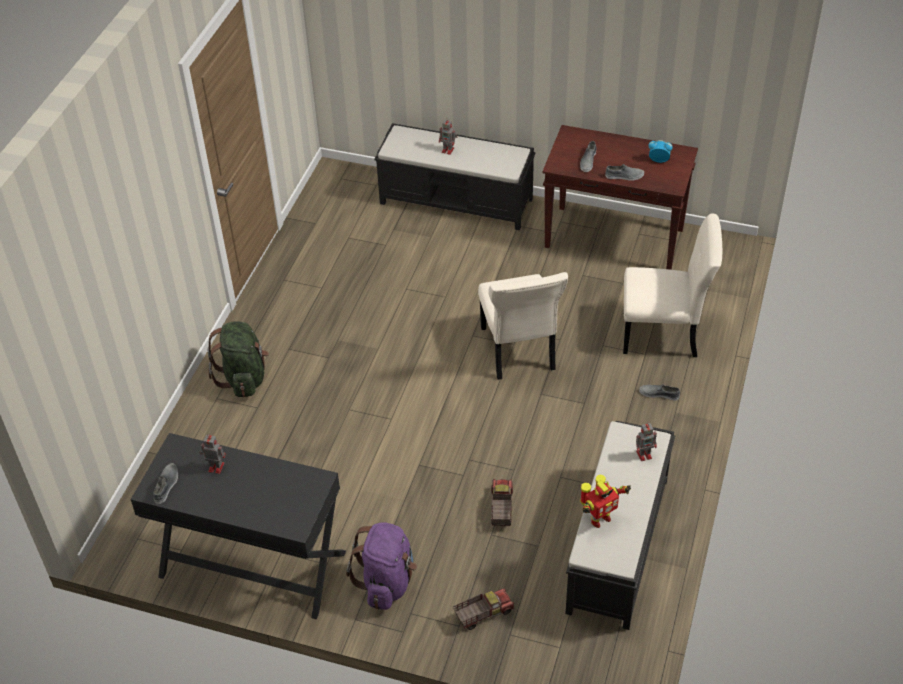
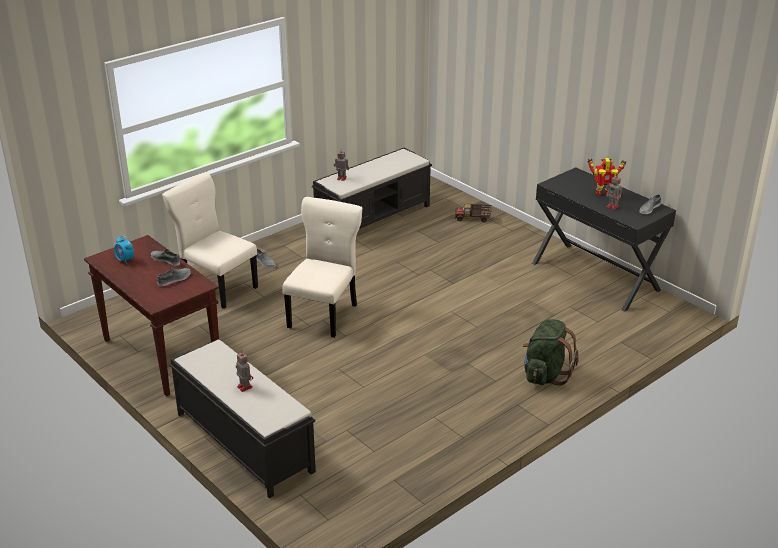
camera: 150 degrees left, 15 degrees down
(387, 582) = (516, 245): purple backpack -> none
(501, 508) = (422, 249): toy truck -> none
(599, 519) = (396, 167): toy robot -> toy robot (603, 194)

